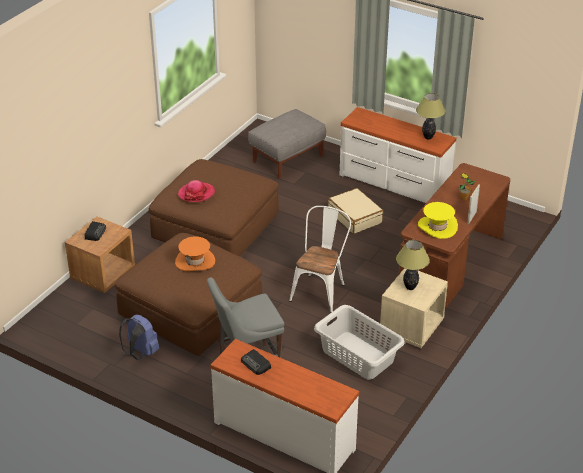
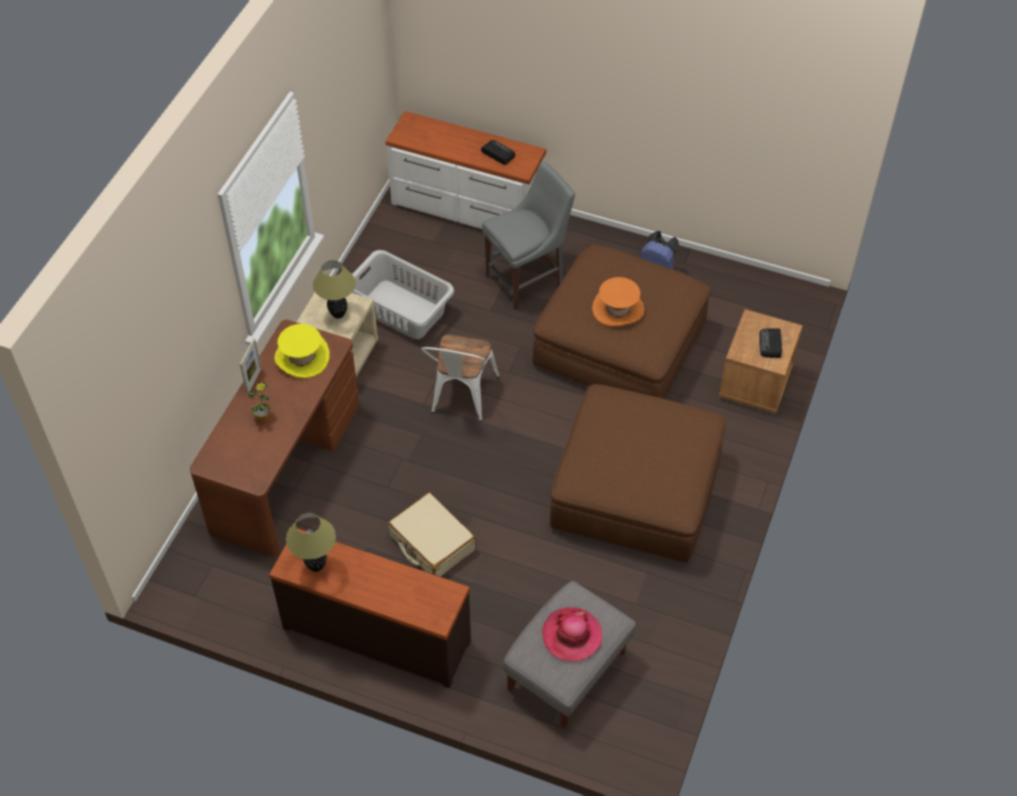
camera: 170 degrees right, 15 degrees up
(196, 193) = (661, 428): hat -> hat (572, 636)
(393, 183) = (377, 632): white dresser -> brown dresser

